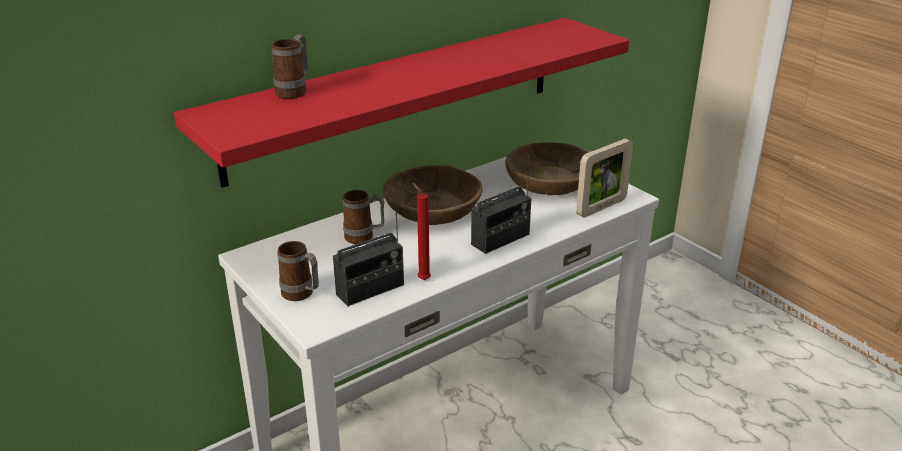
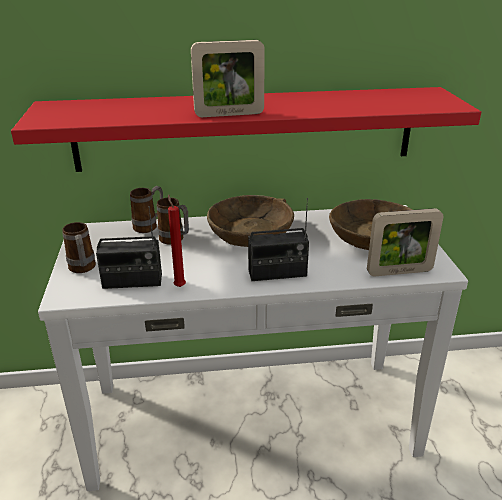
camera: 30 degrees right, 0 degrees up
(295, 91) = (131, 102): mug -> mug (149, 226)
(422, 85) = (229, 114): none -> picture frame

